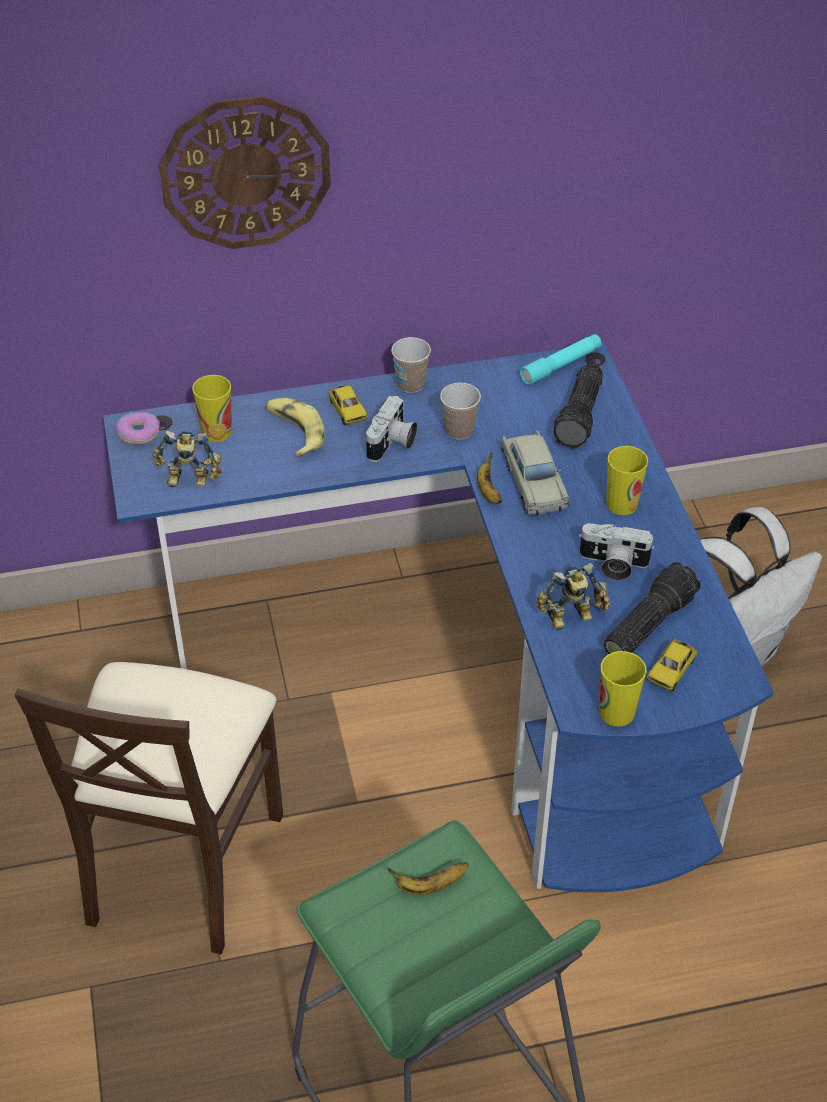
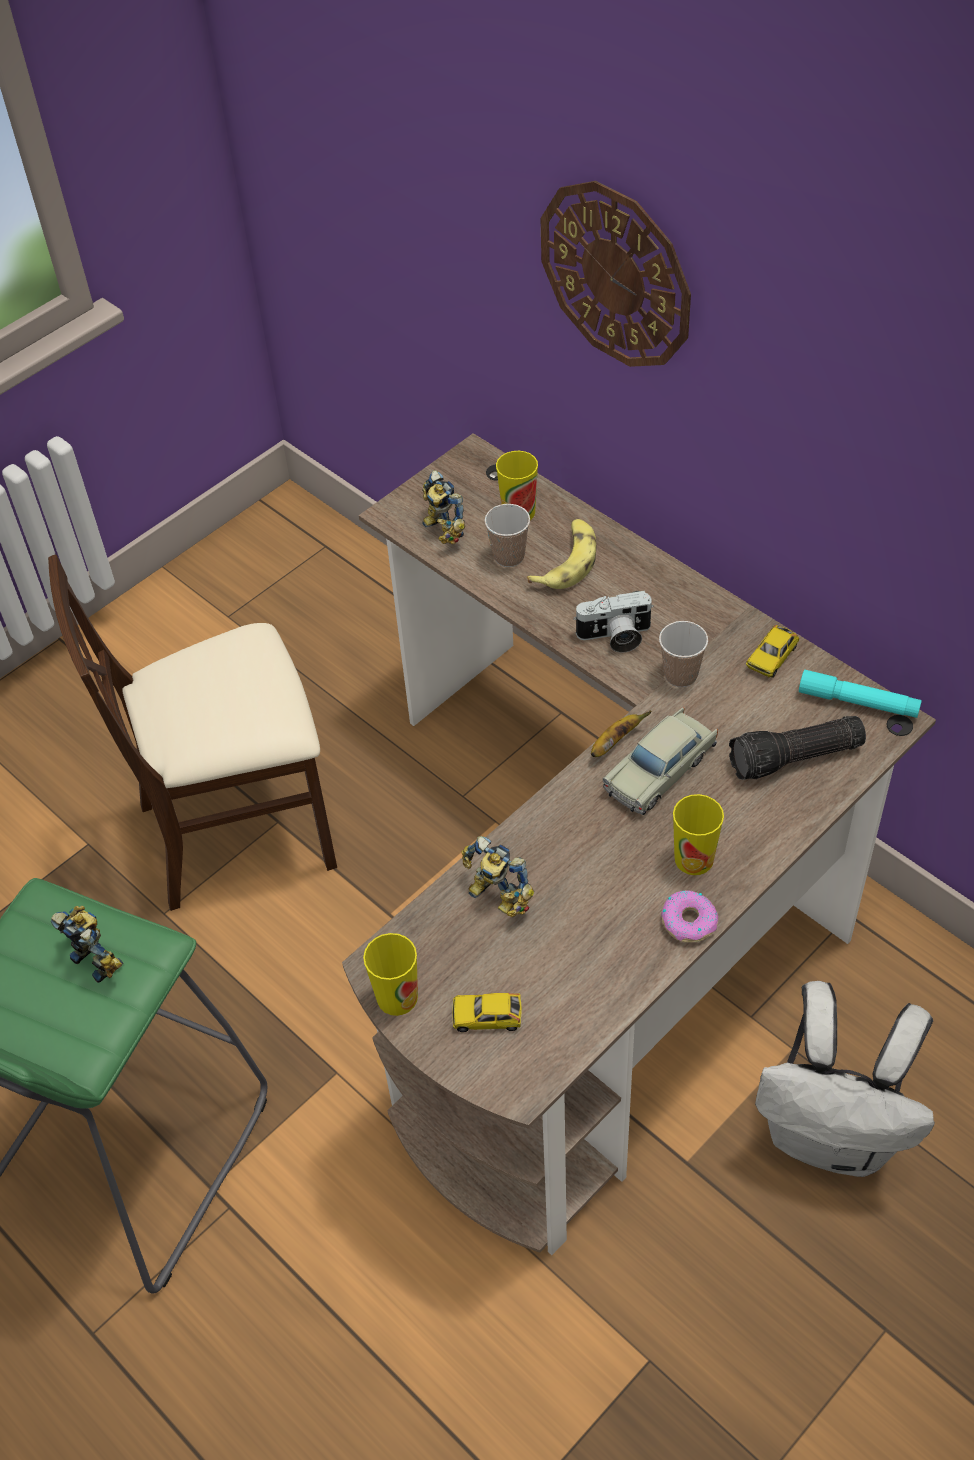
camera: 60 degrees right, 5 degrees up
(138, 433) = (469, 466): donut -> donut (689, 921)
(348, 410) = (631, 581): toy car -> toy car (771, 657)
(411, 384) = (712, 605): cup -> cup (509, 556)
(430, 886) = (98, 957): banana -> toy robot
(469, 672) = (606, 914): blue desk -> brown desk
(612, 564) = (597, 894): camera -> none
(647, 623) = (538, 964): flashlight -> none

